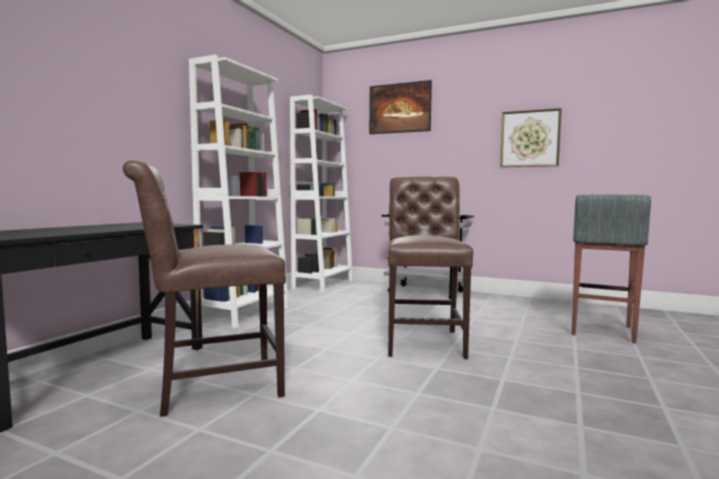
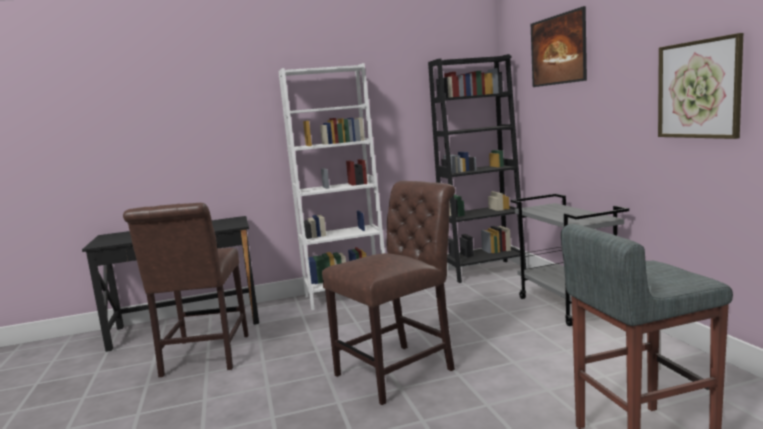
camera: 50 degrees right, 5 degrees up
(211, 386) = (204, 357): brown chair -> brown chair turned 120 degrees counterclockwise
(323, 284) = (483, 271): white bookcase -> black bookcase

